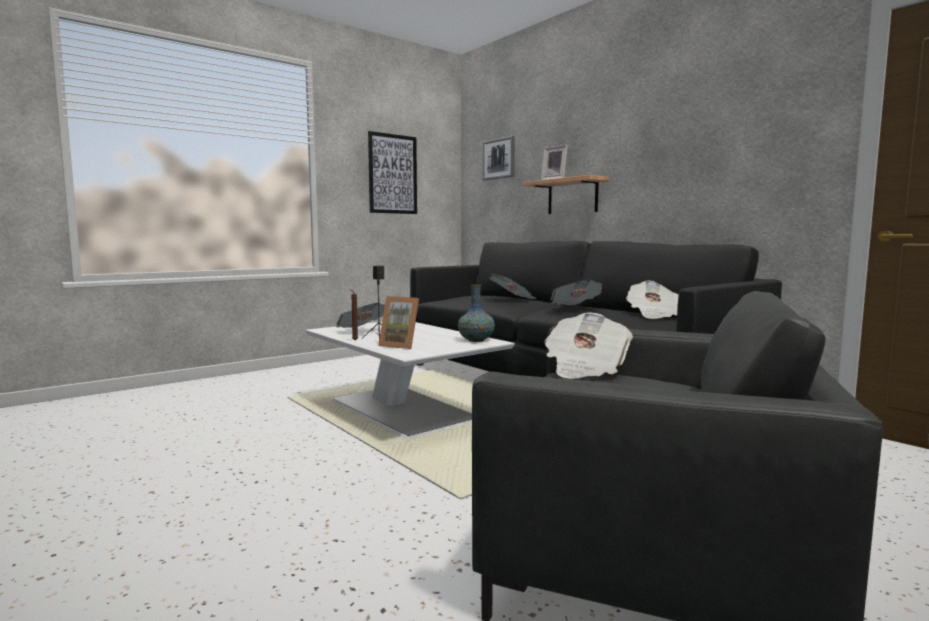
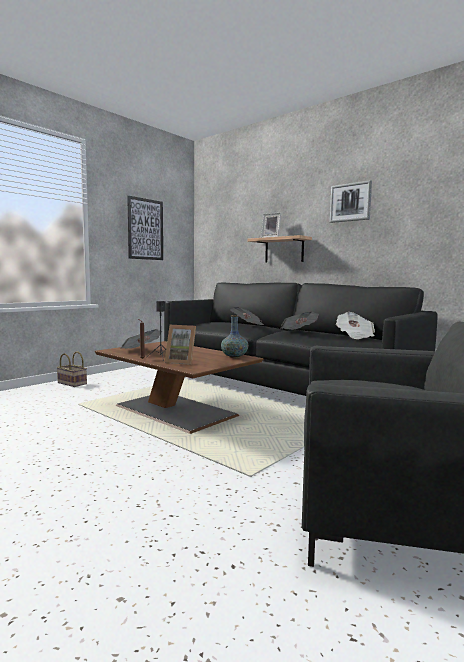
camera: 10 degrees left, 0 degrees up
(291, 371) = (71, 383): none -> basket
(405, 411) = (177, 411): white coffee table -> brown coffee table
(499, 159) = (225, 220): picture -> picture (350, 202)
(585, 369) = (343, 377): newspaper -> none

